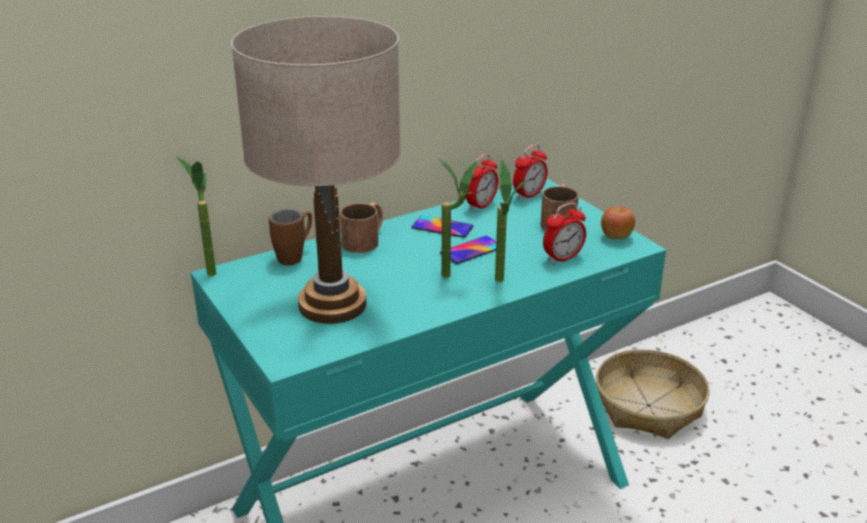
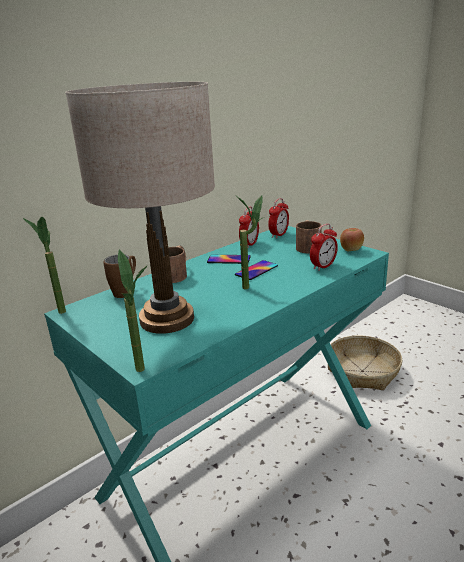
camera: 10 degrees left, 5 degrees down
(505, 284) = (291, 287): potted plant -> potted plant (145, 373)

